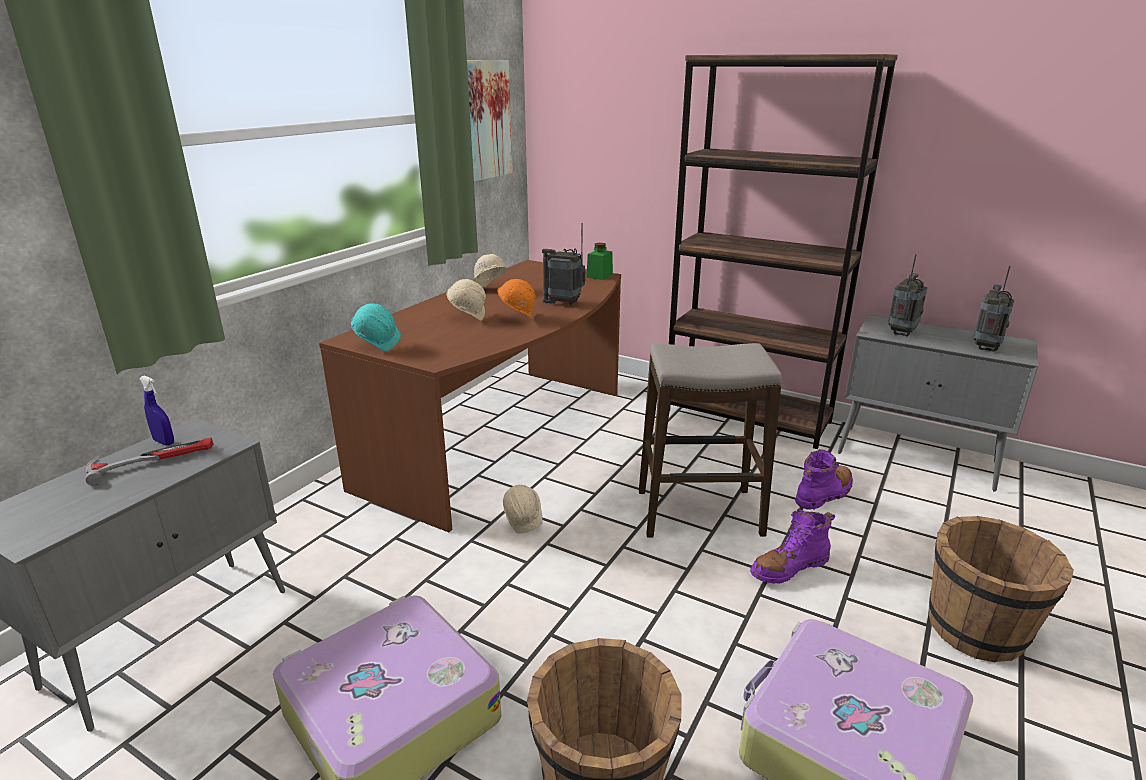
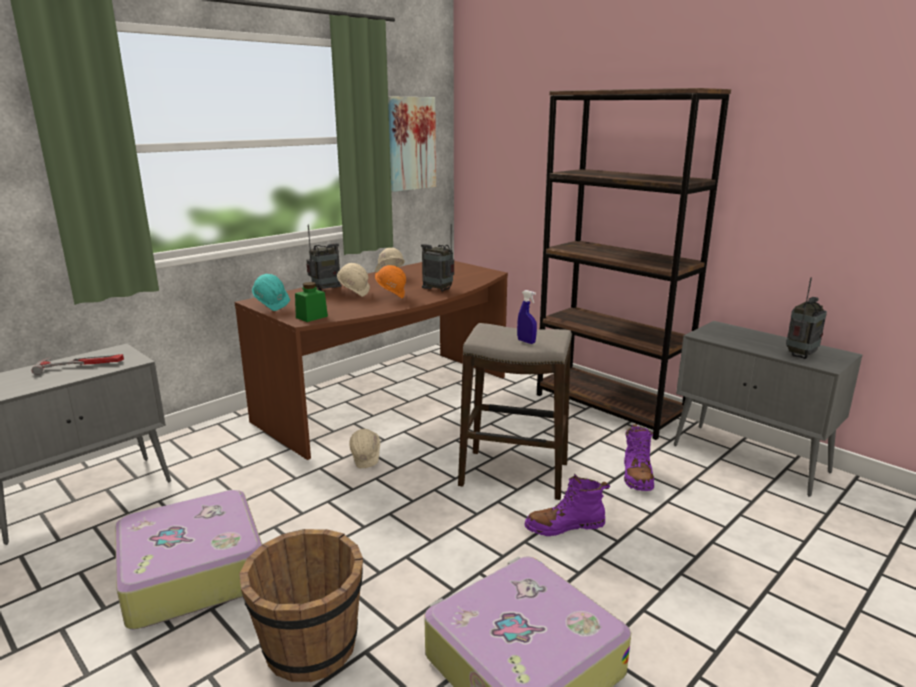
camera: 15 degrees right, 5 degrees down
(164, 442) = (96, 355): blue spray bottle -> blue spray bottle (526, 342)
(599, 276) = (488, 272): green jar -> green jar (311, 317)
(824, 494) = (637, 476): purple boot -> purple boot turned 120 degrees clockwise
(902, 333) = (729, 337): radio -> radio (326, 290)
(977, 629) = (706, 602): brown bucket -> none

